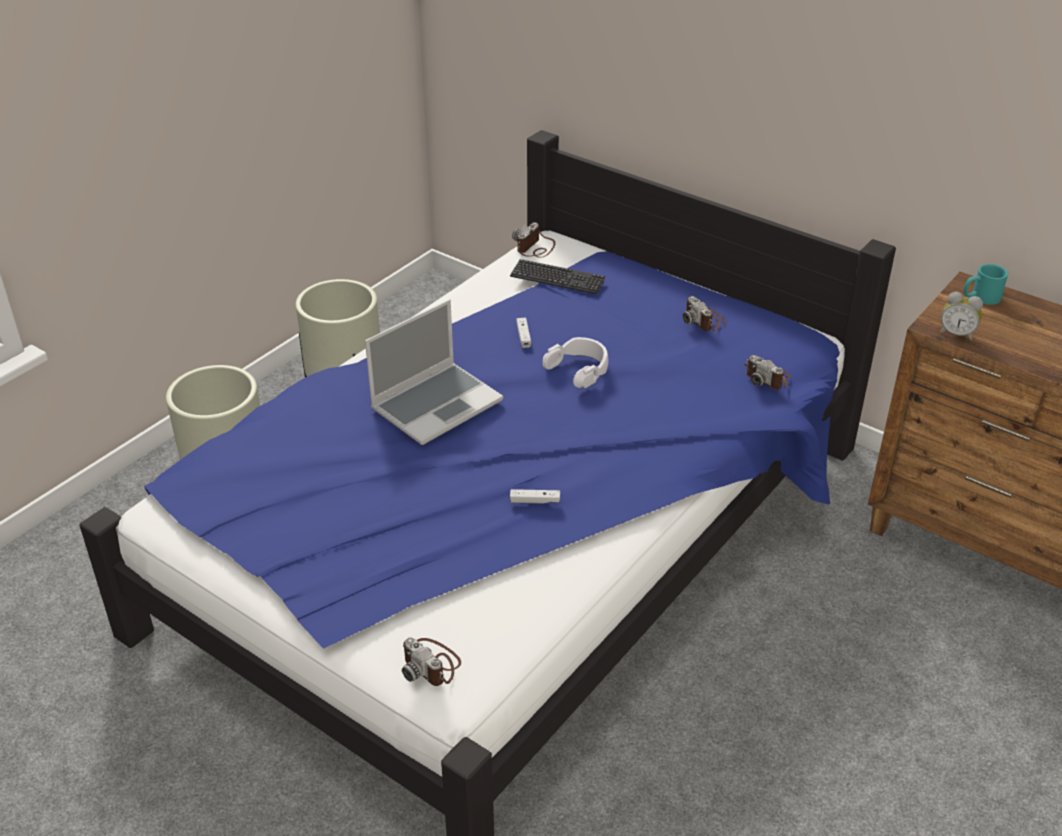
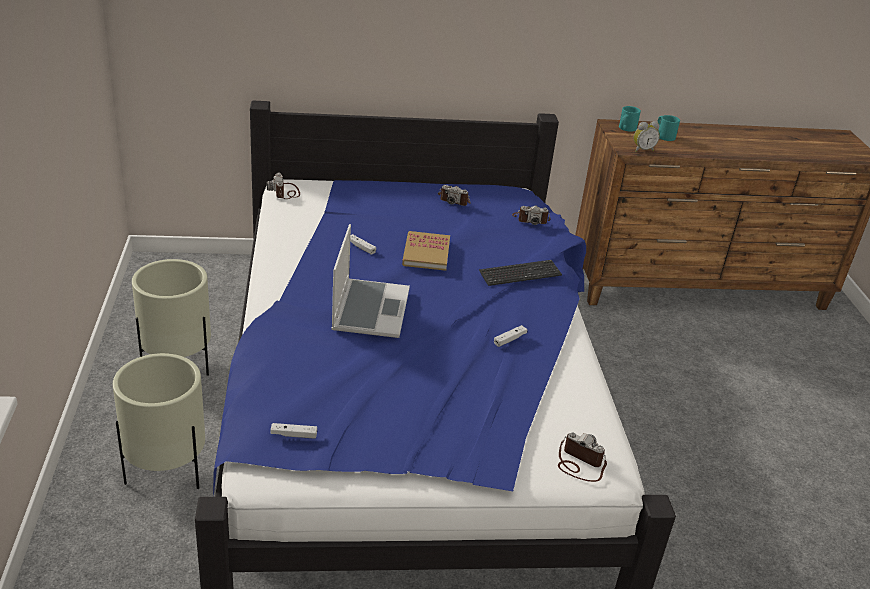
camera: 45 degrees left, 5 degrees down
(212, 490) = (294, 435): none -> white game controller
(431, 664) = (579, 464): camera -> camera turned 150 degrees counterclockwise
(557, 278) = (334, 205): keyboard -> keyboard (520, 274)
(579, 369) = (426, 253): white headphones -> book
(1028, 325) = (663, 135): none -> turquoise mug

